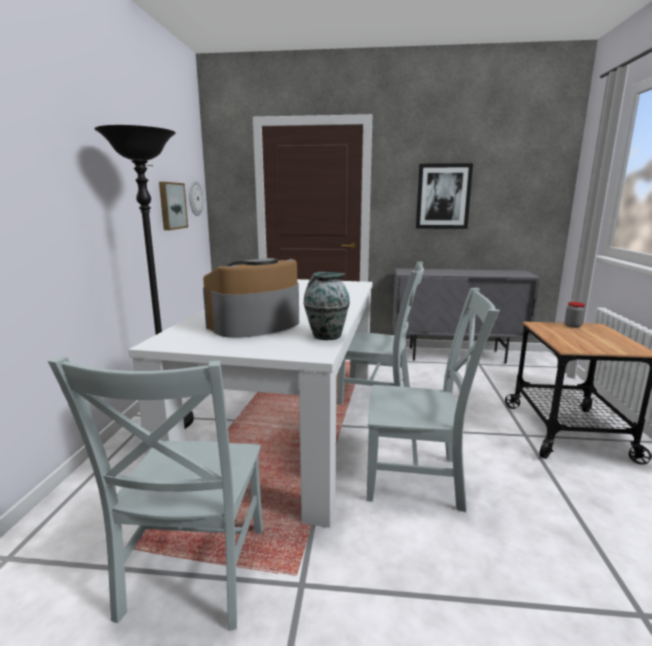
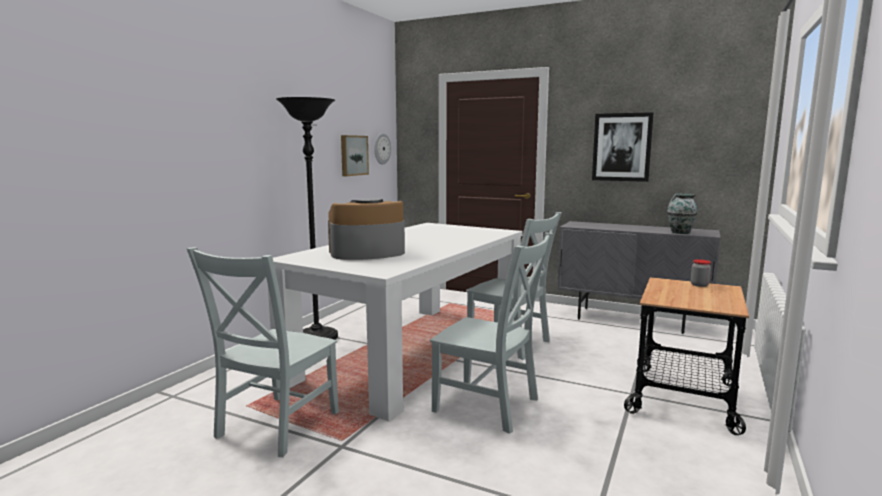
camera: 20 degrees right, 5 degrees down
(326, 336) = (409, 264): vase -> vase (679, 232)

